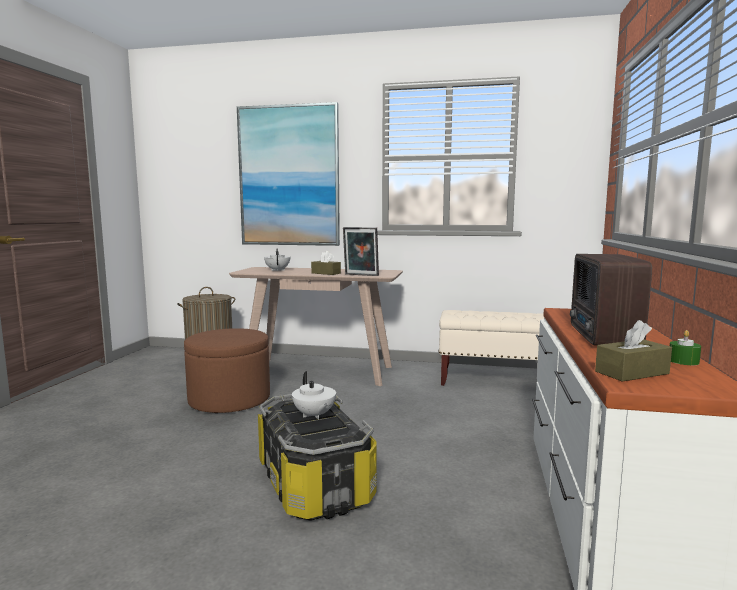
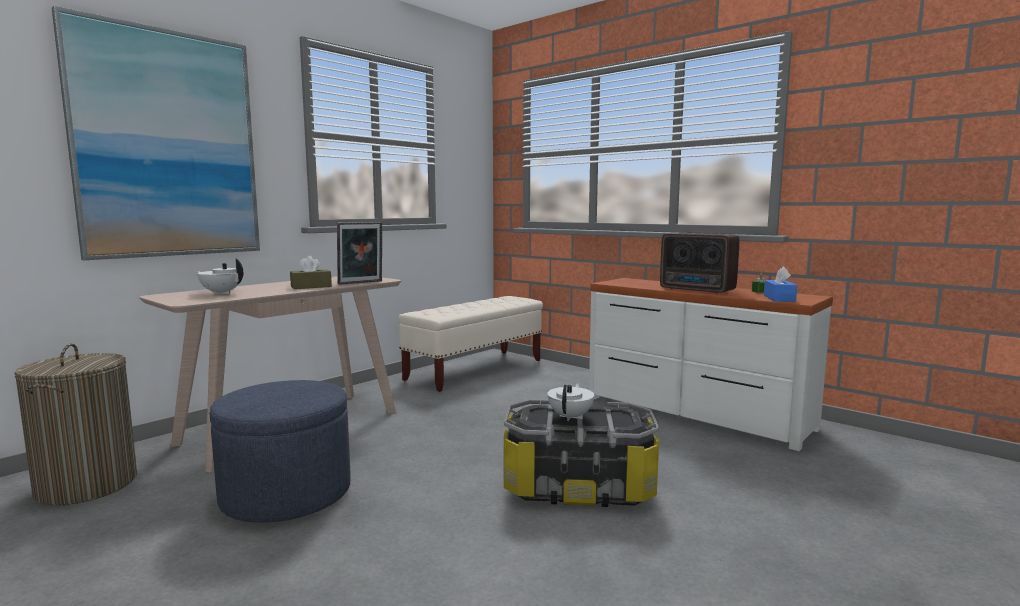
camera: 60 degrees left, 0 degrees up
(229, 399) = (286, 494): brown ottoman -> blue ottoman
(314, 415) = (571, 417): white teapot -> white teapot turned 75 degrees counterclockwise
(632, 372) = (779, 298): brown tissue box -> blue tissue box

